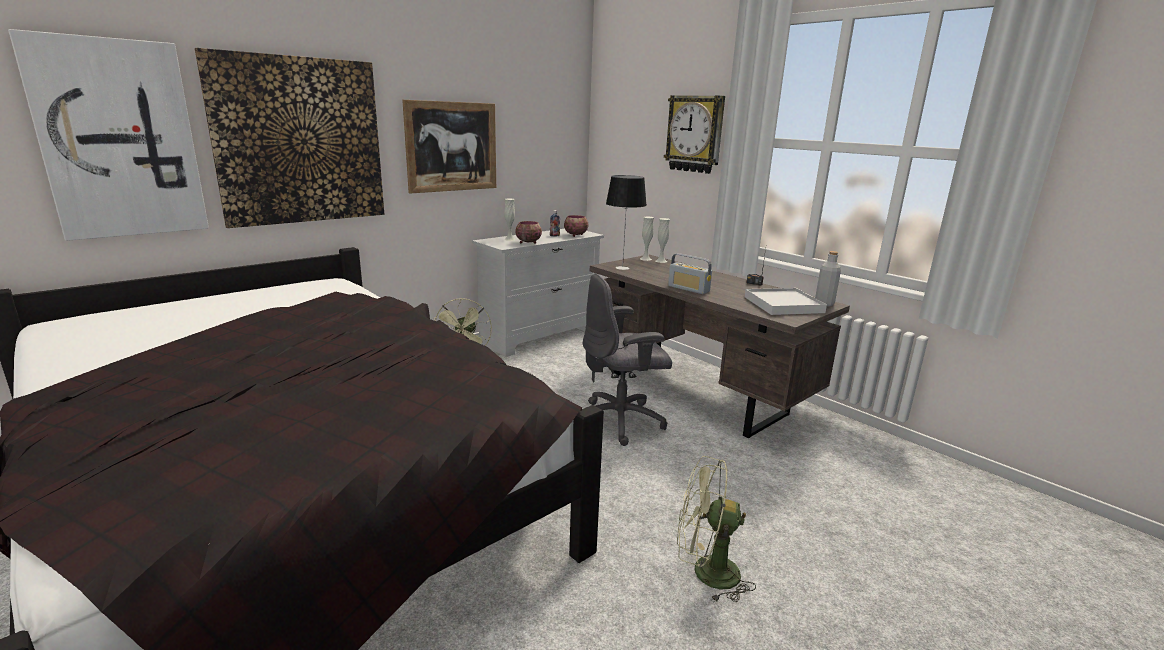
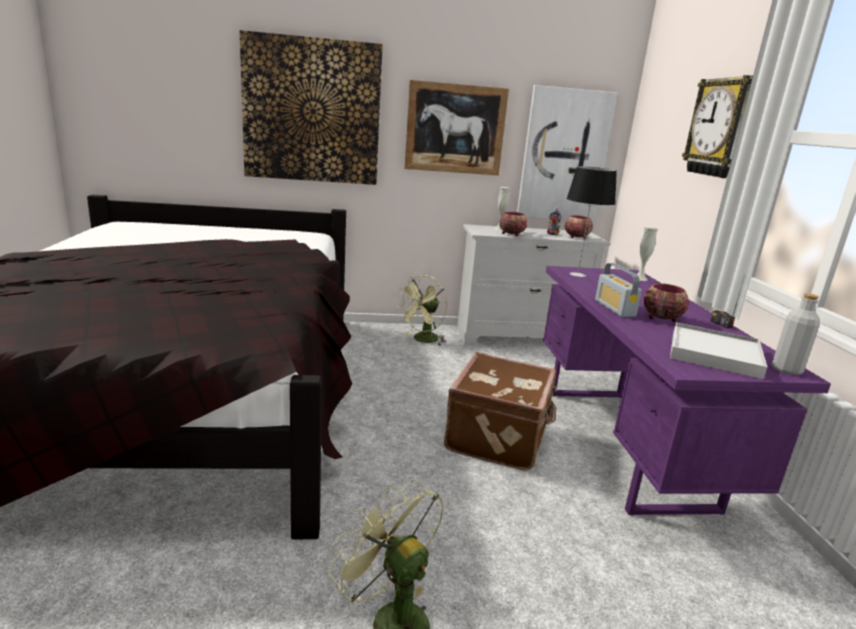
camera: 35 degrees right, 0 degrees up
(119, 140) = (182, 99): picture -> picture (564, 156)
(621, 421) = (499, 437): grey office chair -> brown suitcase
(645, 259) = (625, 273): white vase -> none
(697, 393) = (624, 444): brown desk -> purple desk
(721, 288) = (661, 318): none -> bowl

